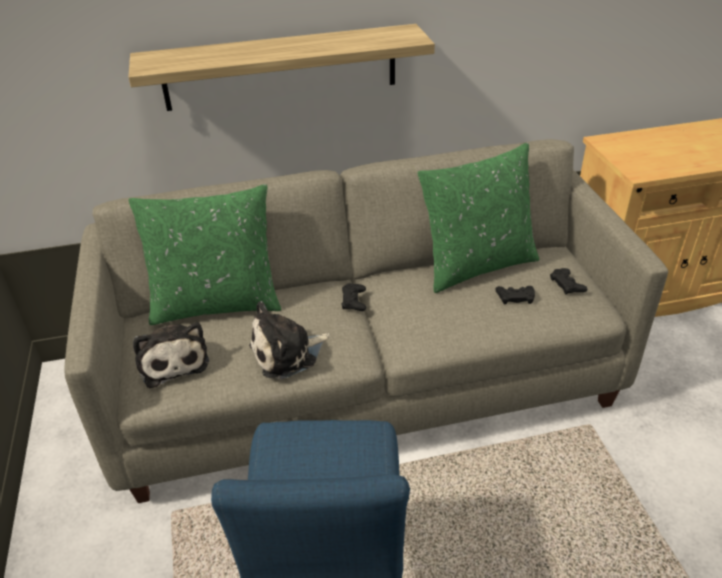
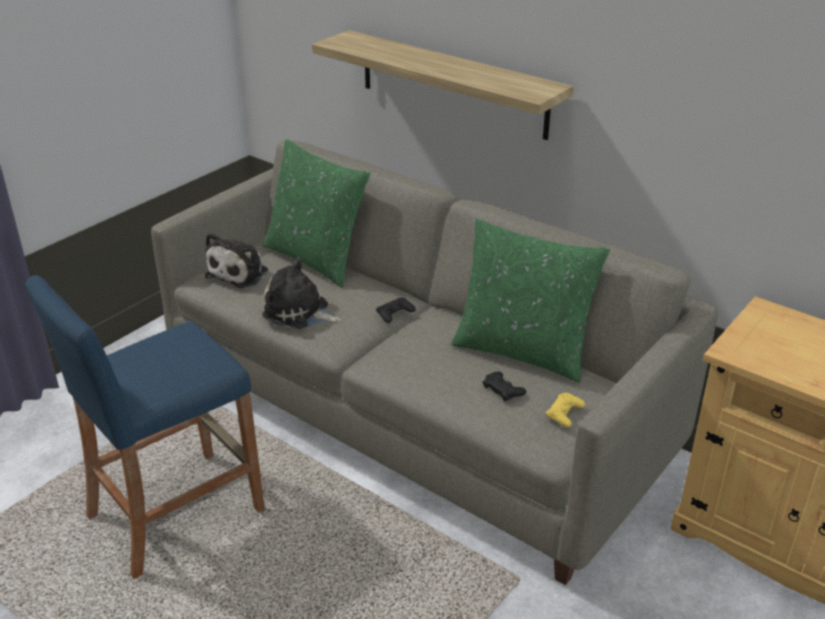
camera: 50 degrees right, 5 degrees down
(567, 284) = (564, 413): black game controller -> yellow game controller

